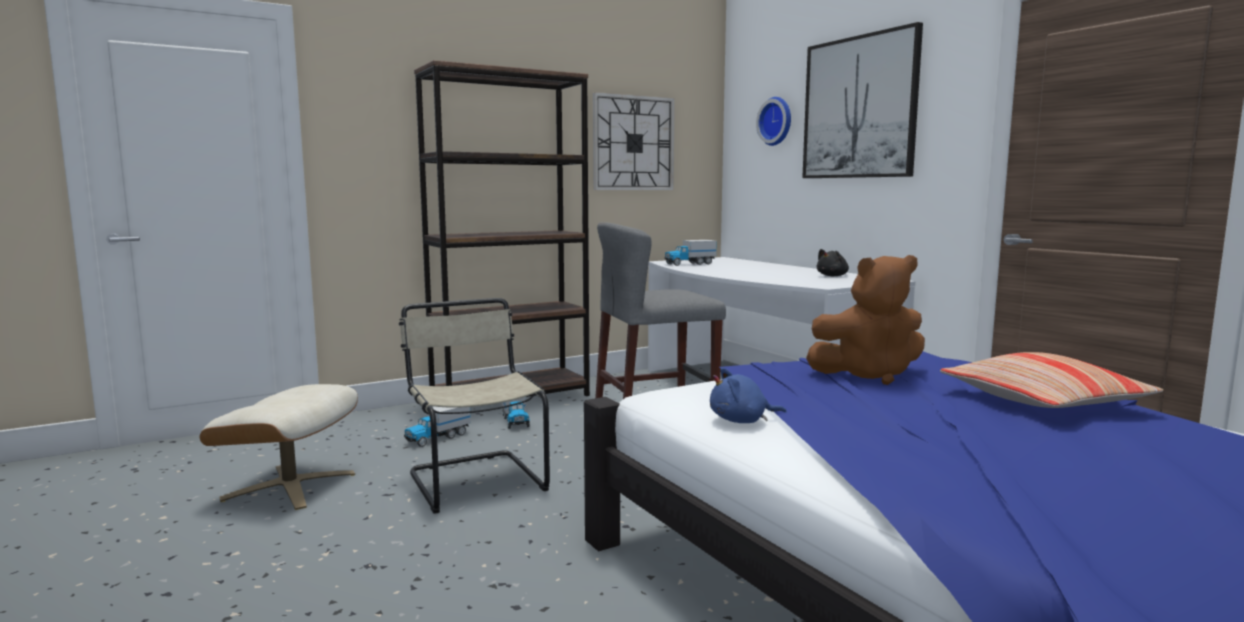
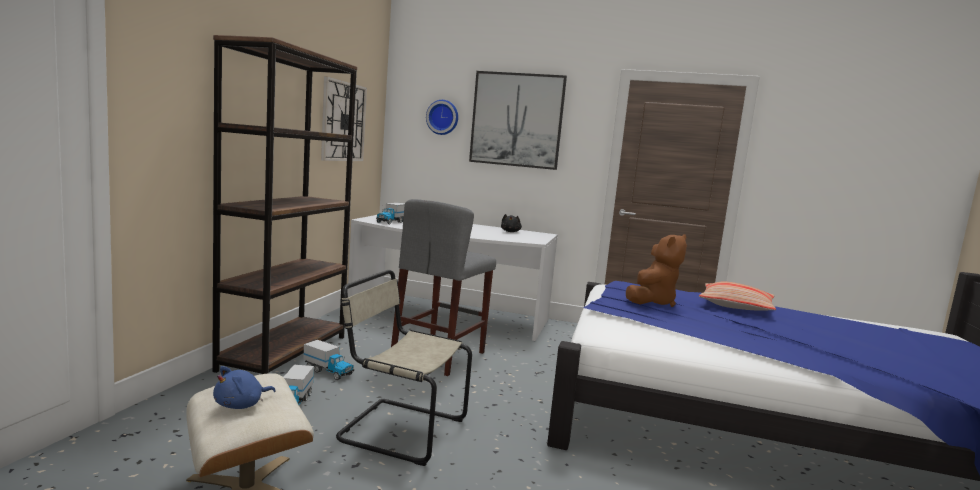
camera: 45 degrees left, 0 degrees up
(742, 421) = (676, 342): blue plush toy -> blue plush toy (241, 405)

